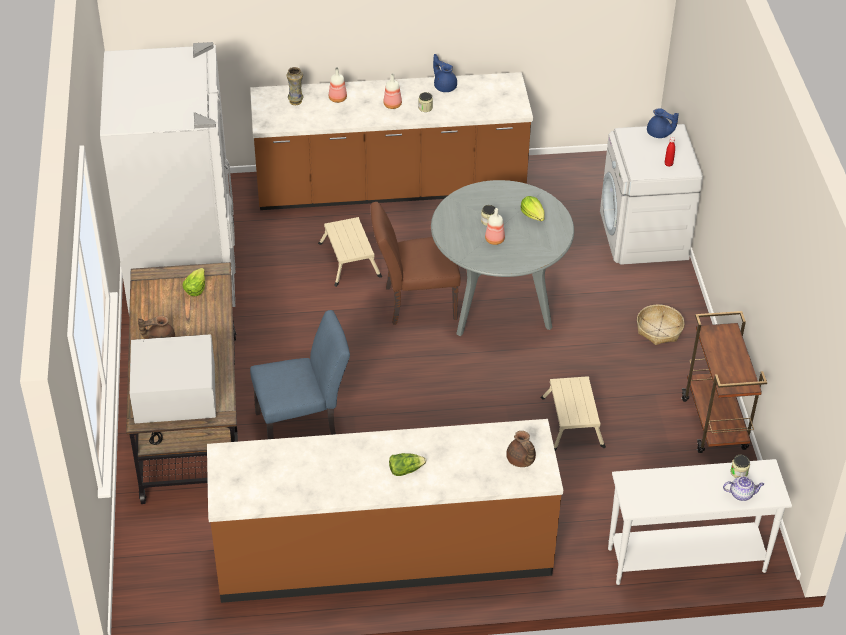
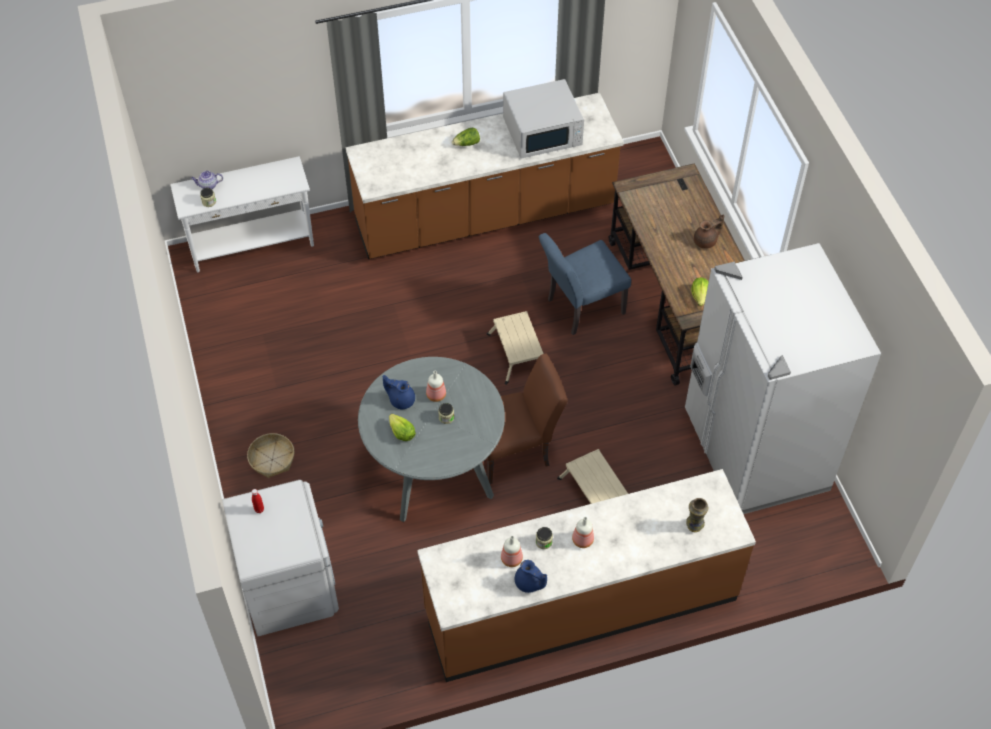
camera: 170 degrees right, 10 degrees up
(174, 394) = (672, 197): white microwave -> white microwave (543, 132)
(337, 98) = (649, 539): bottle -> bottle (512, 559)
(521, 460) = (380, 163): brown teapot -> none
(572, 422) = (349, 348): beige step ladder -> beige step ladder (518, 353)
(659, 134) = (269, 556): blue teapot -> blue teapot (401, 400)
(714, 427) = (223, 363): brown cart -> none

